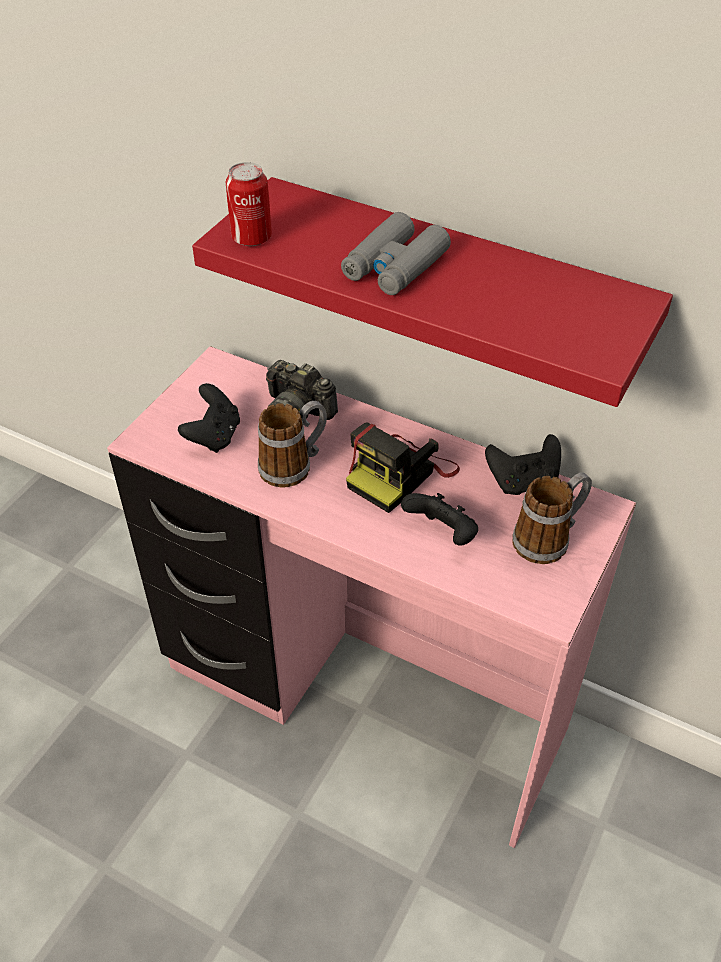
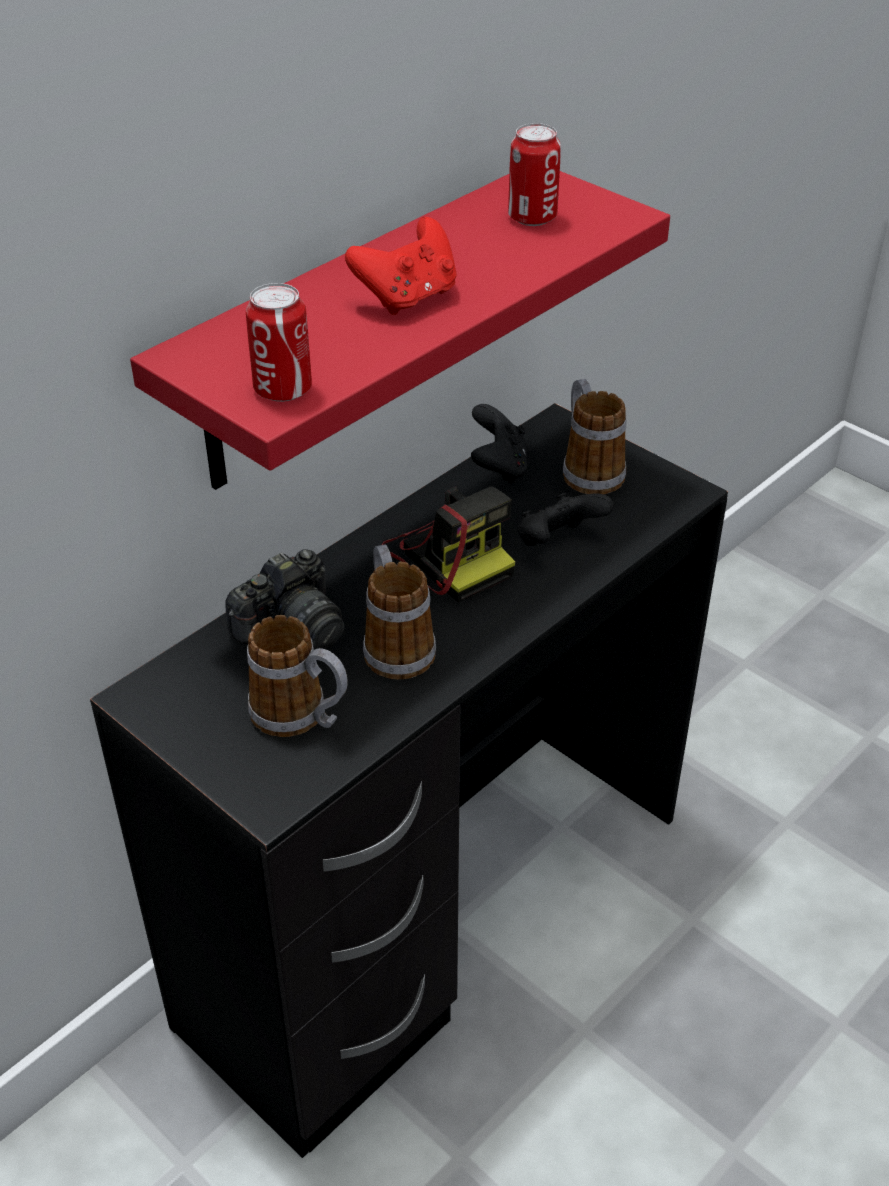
camera: 75 degrees left, 5 degrees down
(214, 436) = (301, 717): black game controller -> mug
(363, 701) = (442, 920): pink desk -> black desk
(394, 266) = (408, 298): grey binoculars -> red game controller
(560, 306) = (532, 217): none -> can

